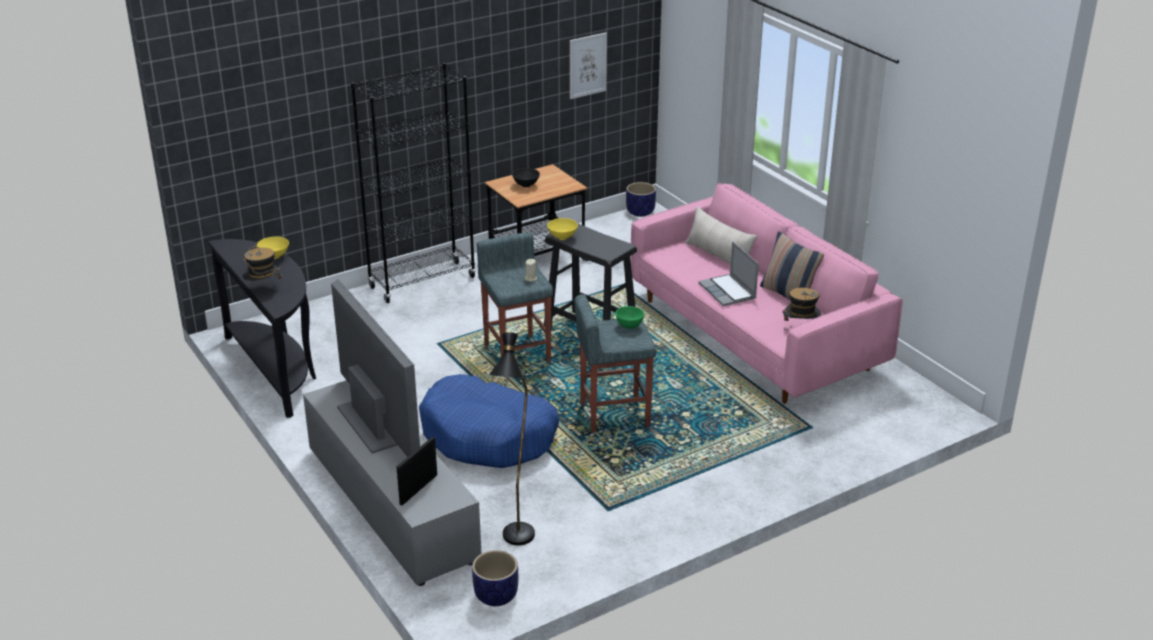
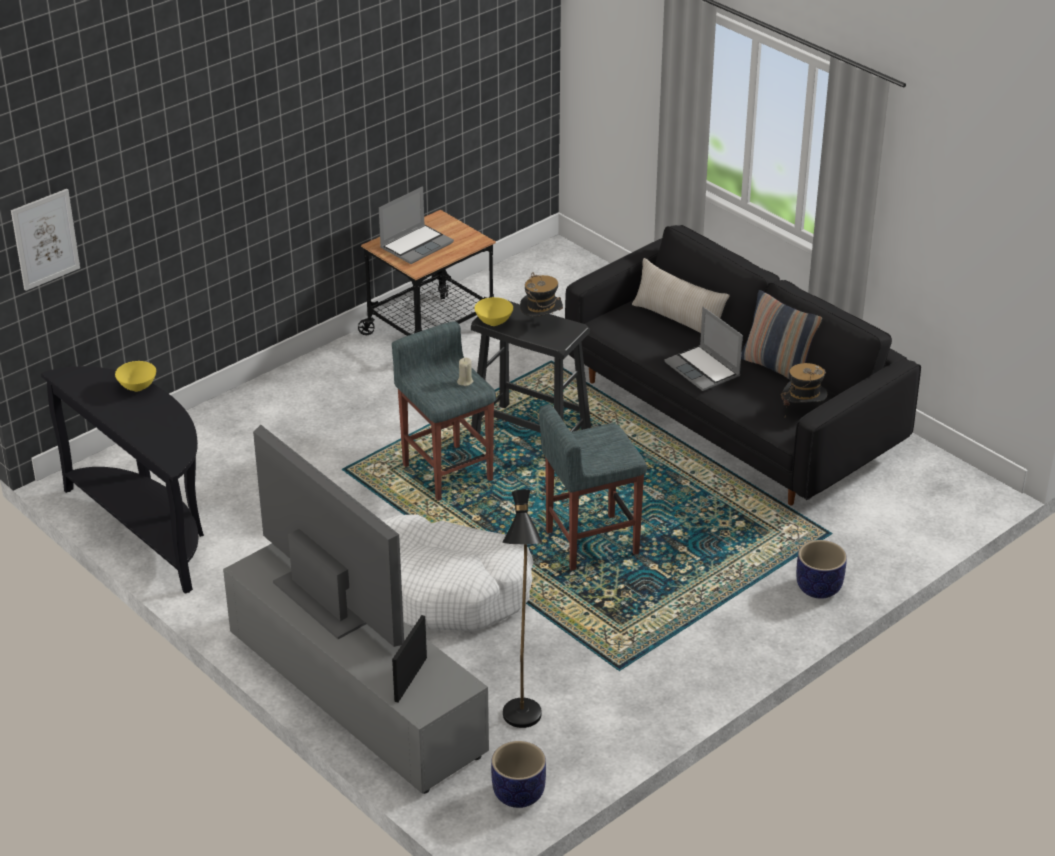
camera: 10 degrees left, 5 degrees up
(264, 289) = (143, 437): hat -> hat (541, 324)
(422, 282) = (294, 383): black bookcase -> none
(488, 436) = (446, 590): blue dog bed -> white dog bed
(526, 185) = (416, 245): black bowl -> laptop
(587, 65) = (476, 79): picture -> picture (45, 239)
(629, 326) = (606, 436): green bowl -> none
(640, 212) = (545, 253): planter -> planter (819, 588)
(754, 334) = (731, 415): pink sofa -> black sofa

